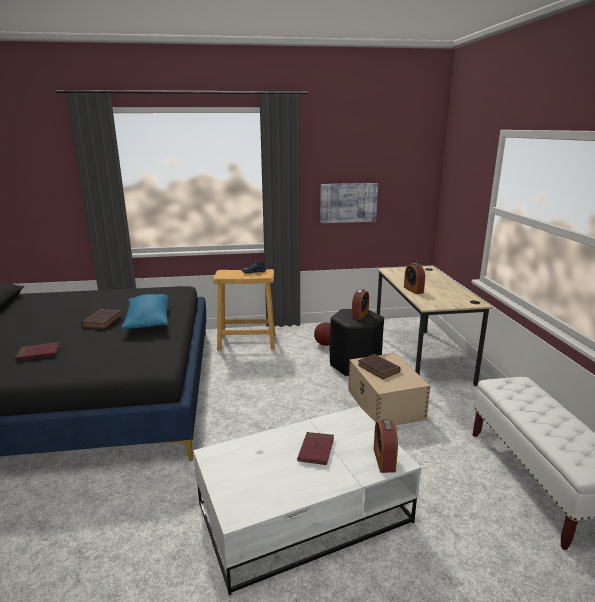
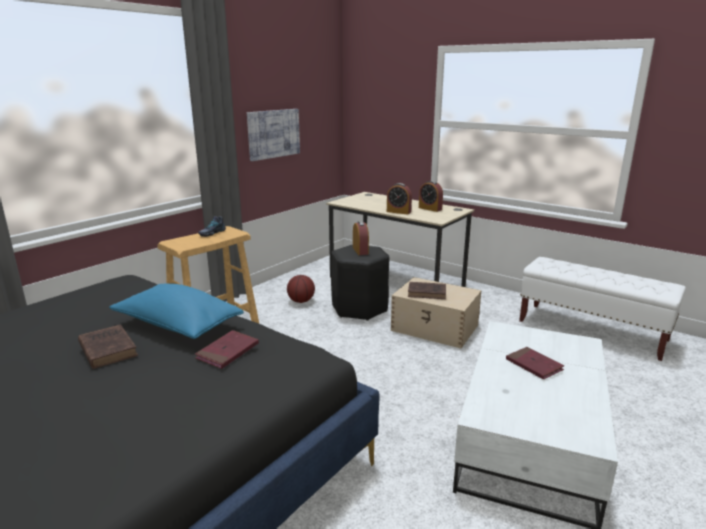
camera: 45 degrees left, 0 degrees up
(38, 353) = (102, 428): red book -> red book (227, 352)
(384, 460) = (578, 346): alarm clock -> alarm clock (430, 209)

